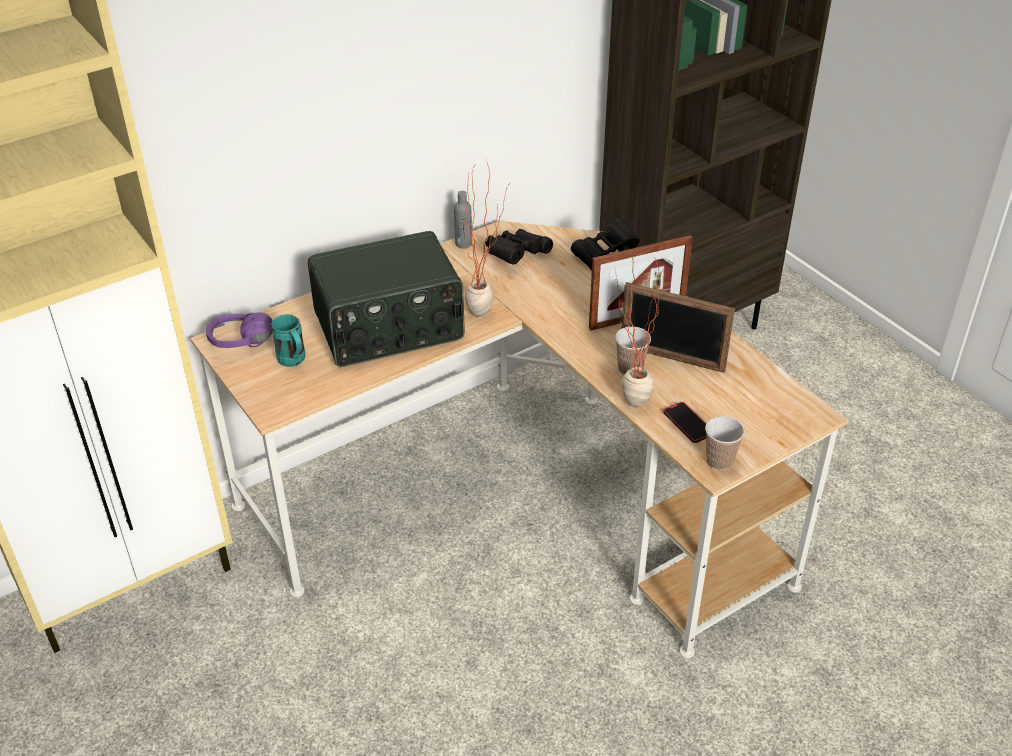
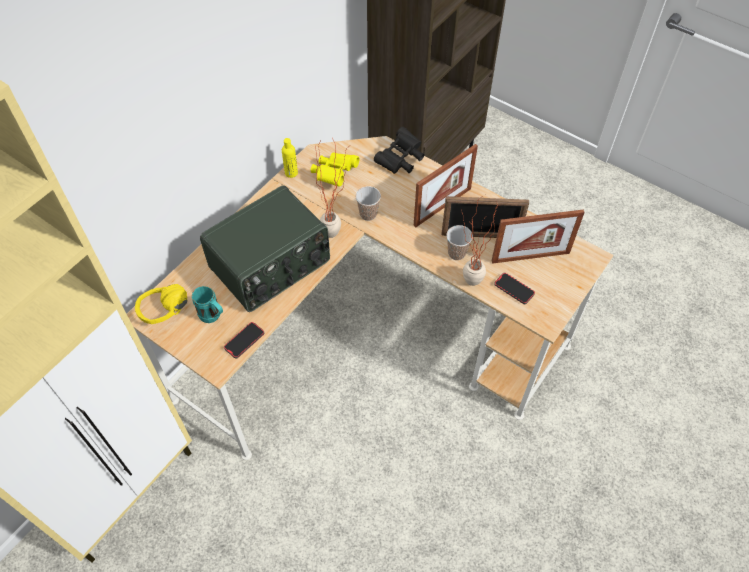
camera: 20 degrees left, 15 degrees up
(242, 347) = (167, 315): purple headphones -> yellow headphones
(317, 394) = (244, 341): none -> phone
(463, 243) = (291, 173): grey bottle -> yellow bottle
(516, 256) = (334, 174): black binoculars -> yellow binoculars
(719, 461) = (547, 314): cup -> cup (368, 214)
(728, 395) = (530, 257): none -> picture frame

